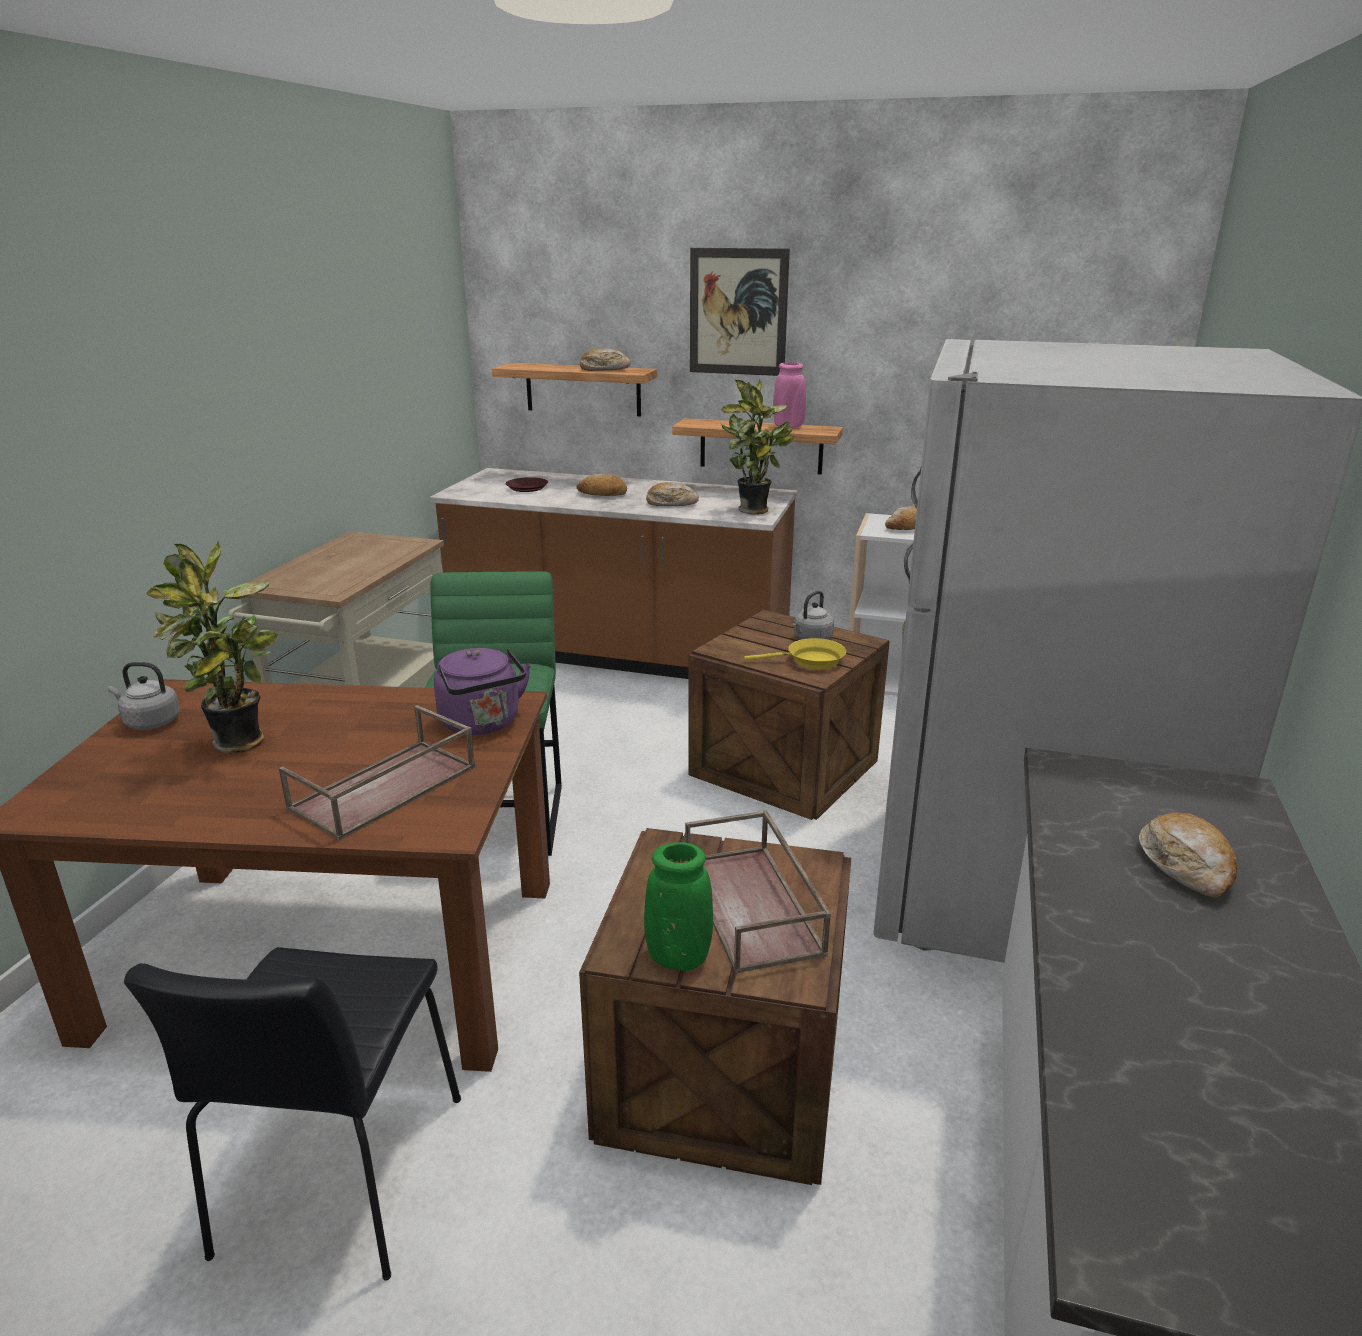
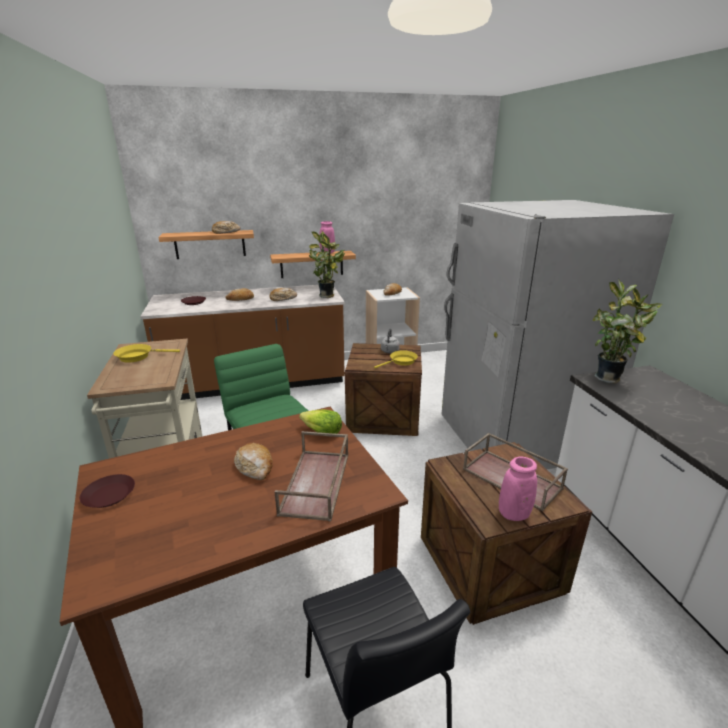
camera: 30 degrees left, 0 degrees up
(149, 722) = (108, 495): grey kettle -> brown plate
(240, 745) = (194, 489): potted plant -> potted plant (610, 379)
(348, 553) = (138, 356): none -> yellow frying pan
(483, 724) = (321, 432): purple kettle -> lettuce
(678, 957) = (514, 514): green vase -> pink vase
(738, 312) = (294, 197): picture -> none
(1186, 866) = (676, 404): bread -> bread (255, 467)

